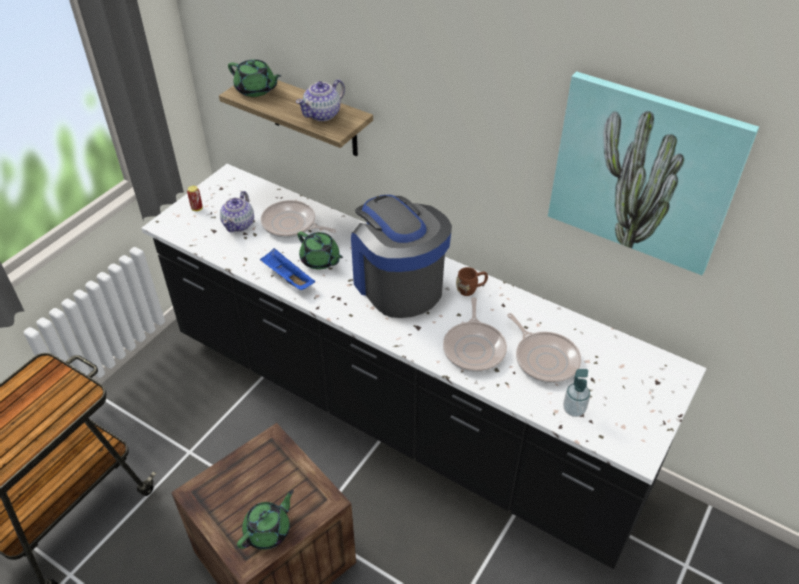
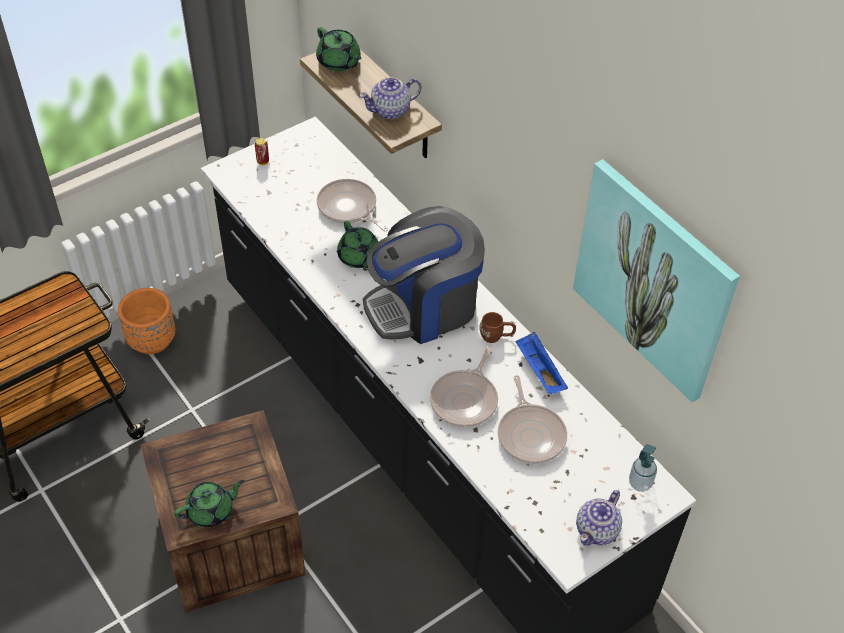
camera: 20 degrees right, 5 degrees up
(128, 404) = (152, 340): none -> orange planter
(239, 224) = (297, 192): teapot -> teapot (597, 530)
(287, 278) = (317, 266): blue tray -> blue tray (539, 371)
(397, 283) = (424, 307): coffee machine -> coffee machine turned 105 degrees counterclockwise
(574, 409) = (530, 495): soap dispenser -> soap dispenser (640, 483)

